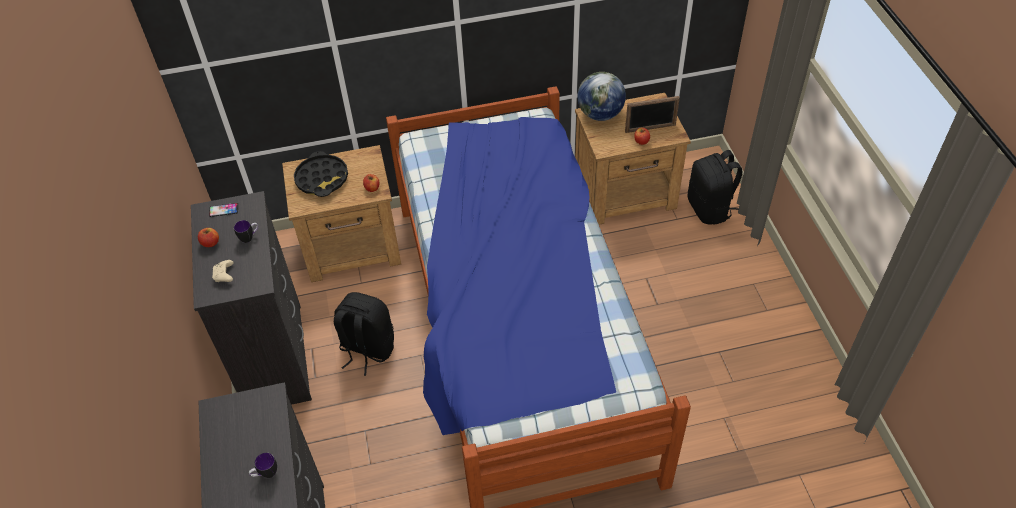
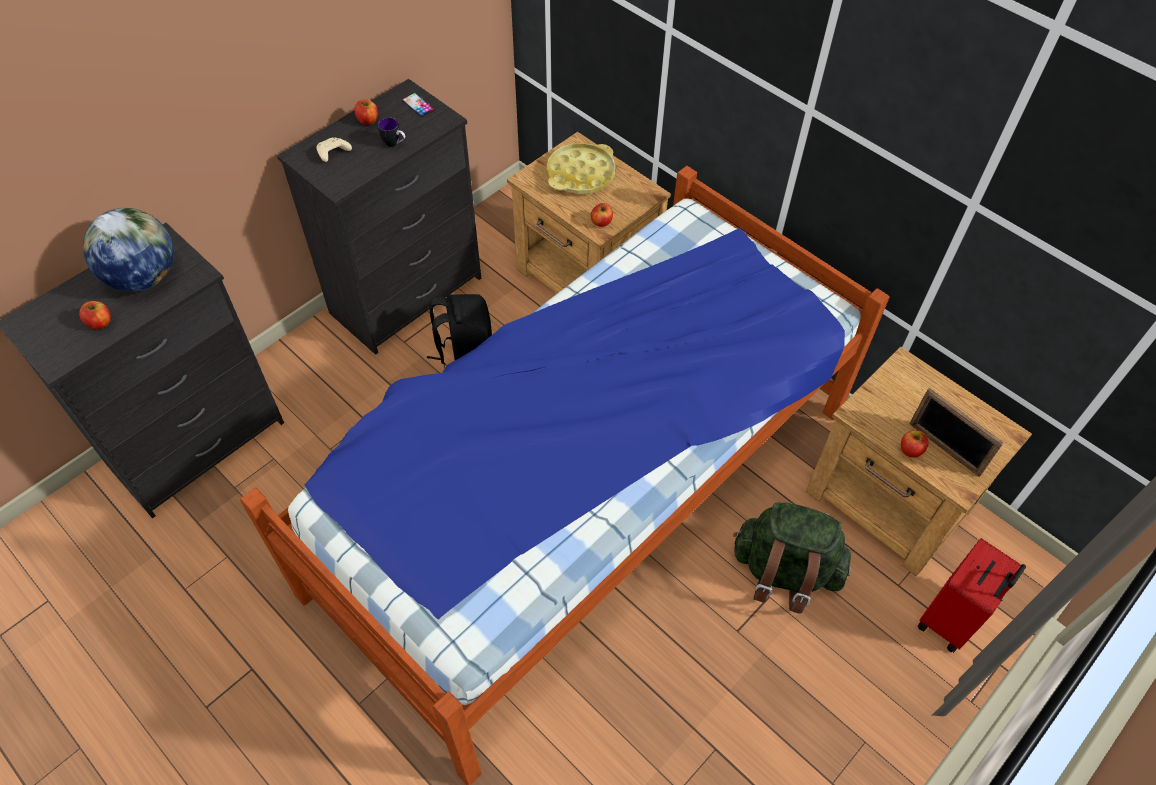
camera: 55 degrees right, 5 degrees up
(266, 474) = (100, 323): mug -> apple
(322, 179) = (581, 174): black tray -> yellow tray
(600, 114) = (916, 378): globe -> globe (143, 277)
(636, 263) = (784, 572): none -> green backpack
(710, 209) = (951, 619): black backpack -> red suitcase

